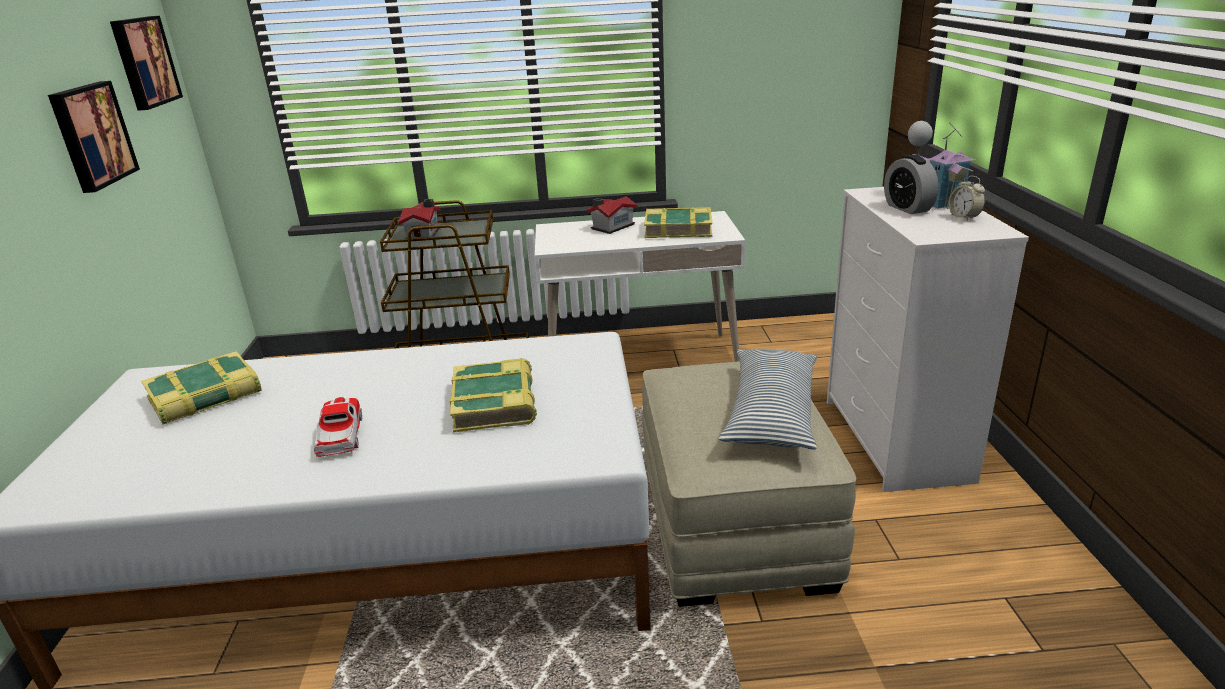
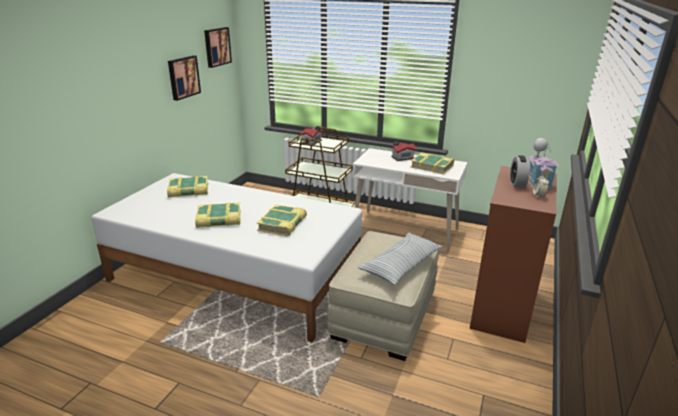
camera: 25 degrees right, 0 degrees up
(340, 436) = (219, 219): toy car -> book
(896, 440) = (501, 308): white dresser -> brown dresser

